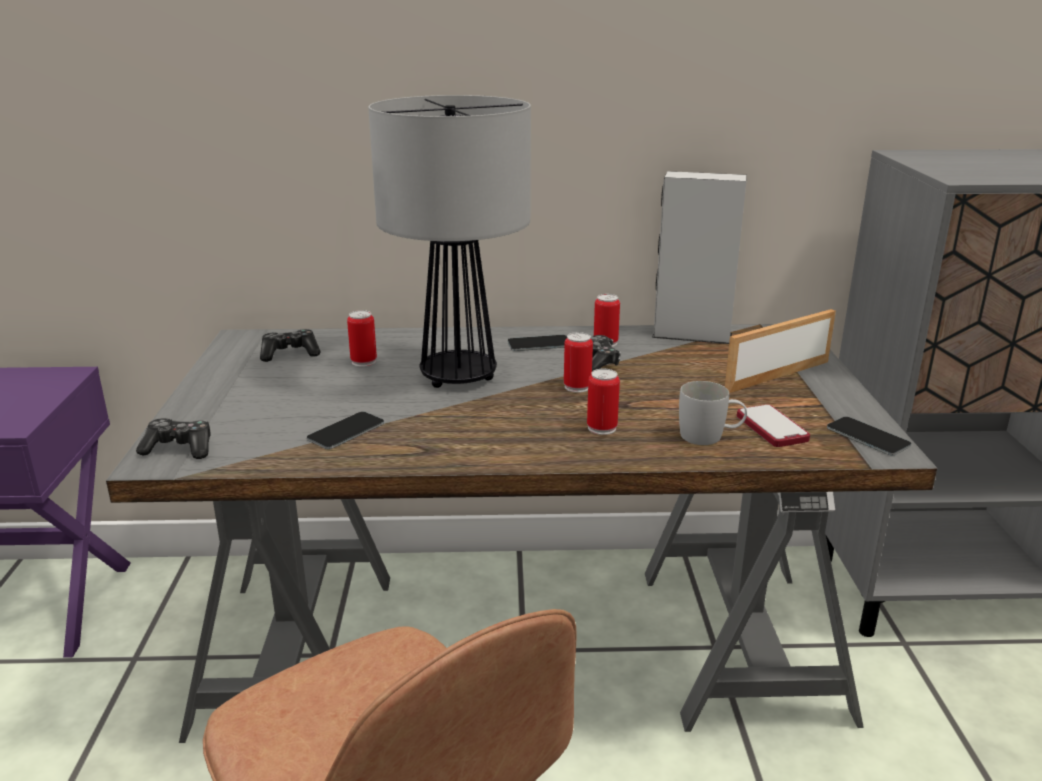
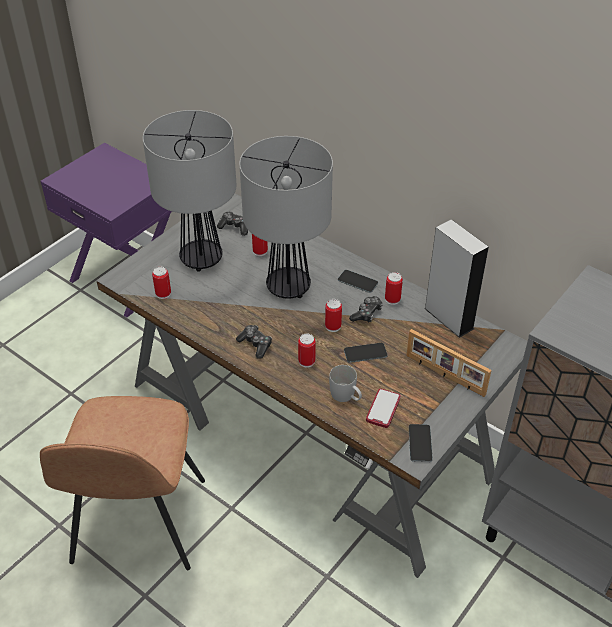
camera: 40 degrees right, 20 degrees up
(179, 448) = (134, 275): game controller -> game controller (255, 344)
(266, 448) = (163, 293): none -> can
(281, 395) = (202, 258): none -> table lamp
(346, 431) = (202, 300): phone -> phone (365, 353)
(776, 375) = (444, 375): picture frame -> picture frame turned 150 degrees counterclockwise

